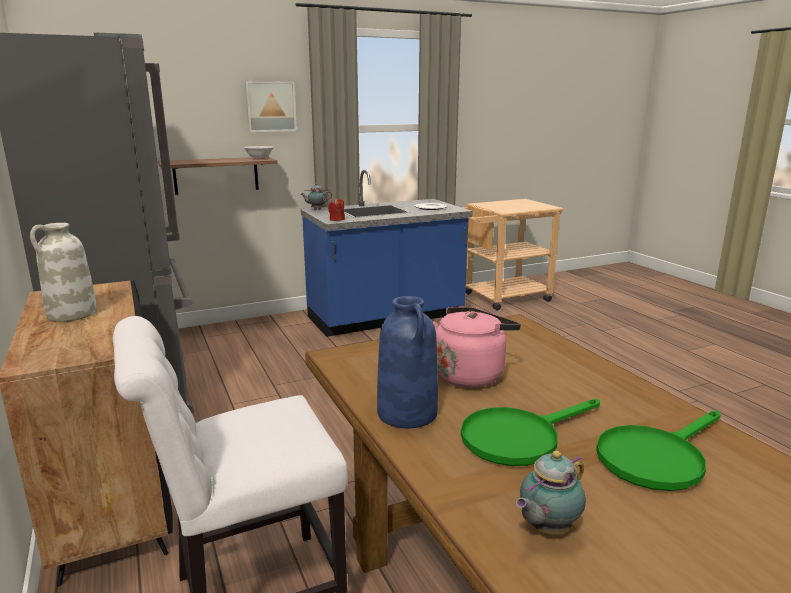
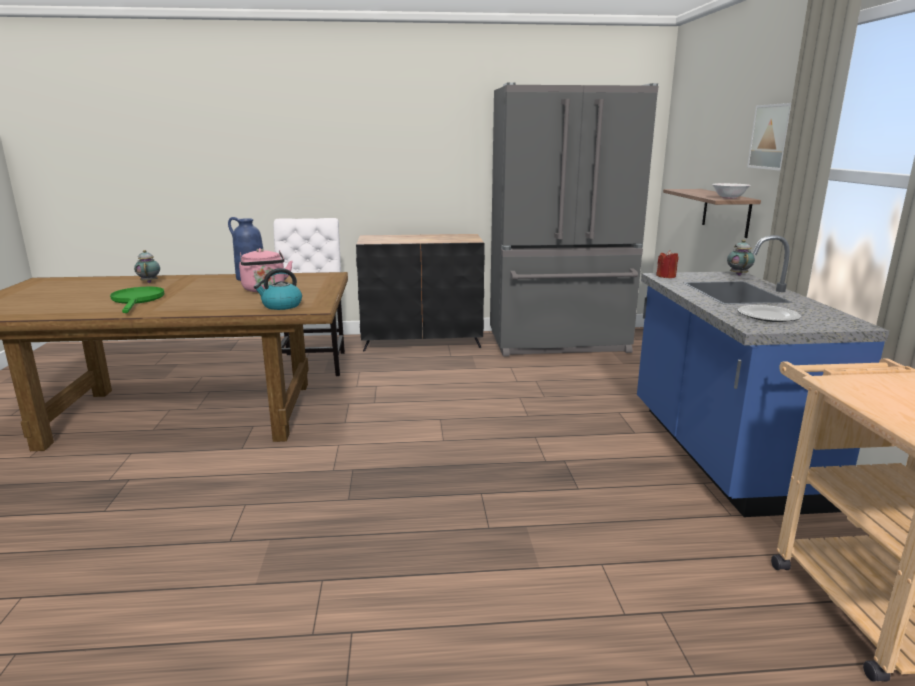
camera: 110 degrees right, 0 degrees up
(71, 314) = (428, 237): white vase -> none
(519, 437) = (198, 287): green frying pan -> none
(528, 341) = (281, 306): none -> kettle

